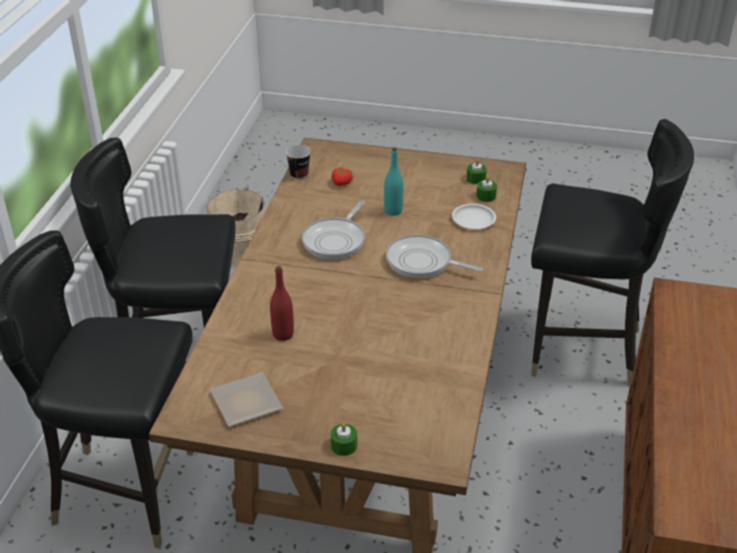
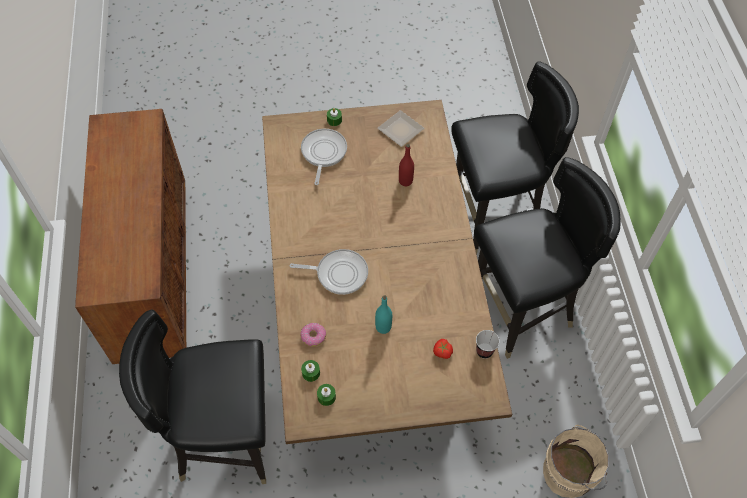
camera: 160 degrees right, 20 degrees up
(336, 240) = (413, 278): frying pan -> frying pan (323, 153)
(474, 219) = (313, 336): white plate -> donut

